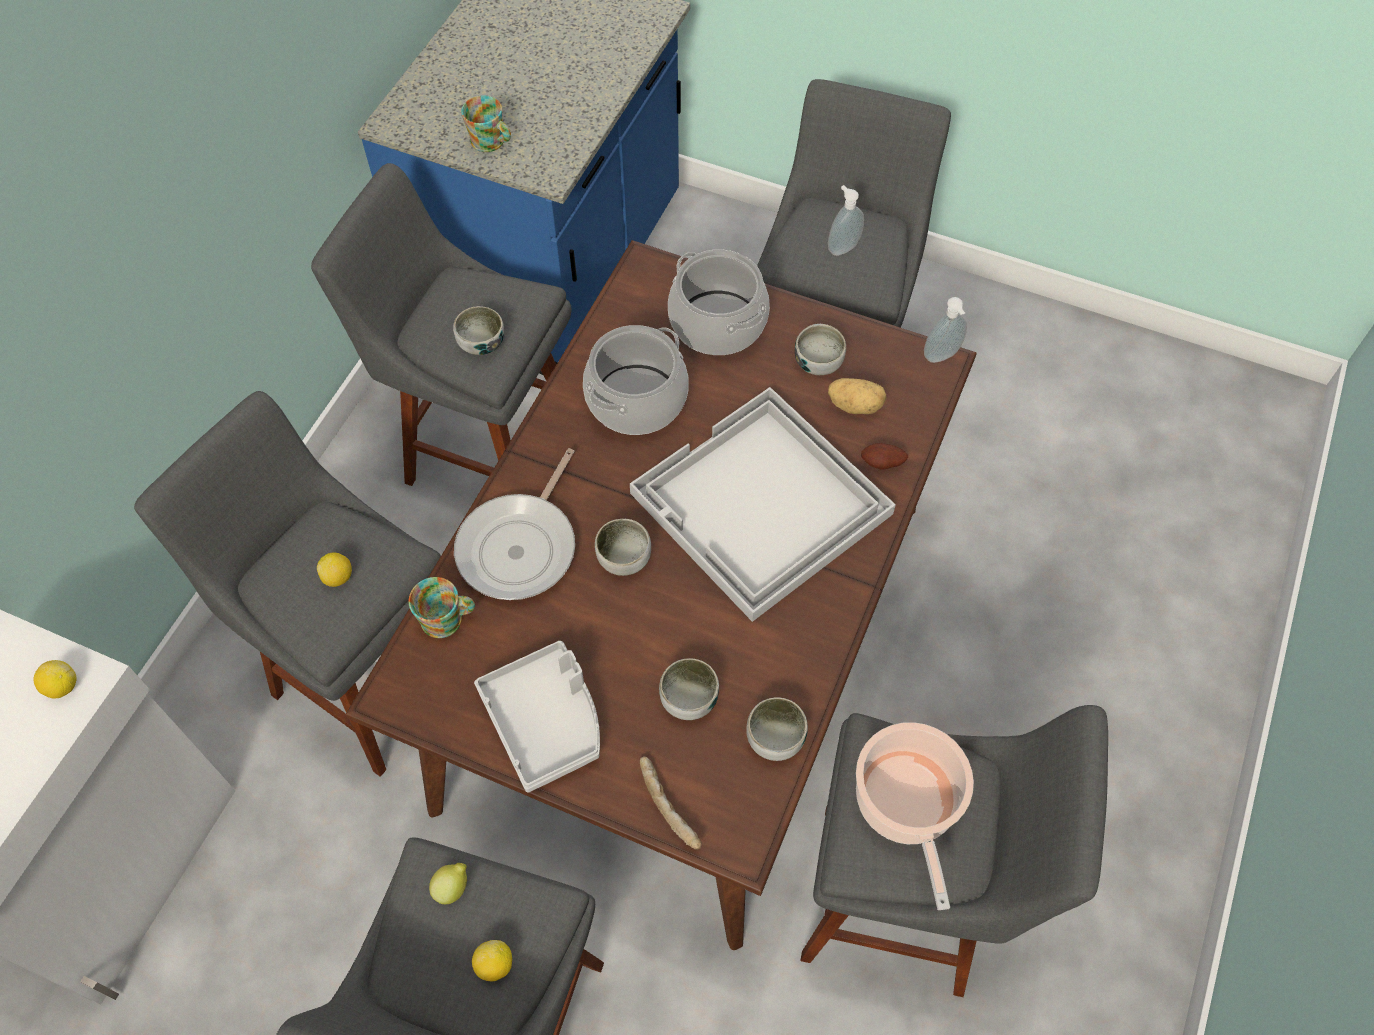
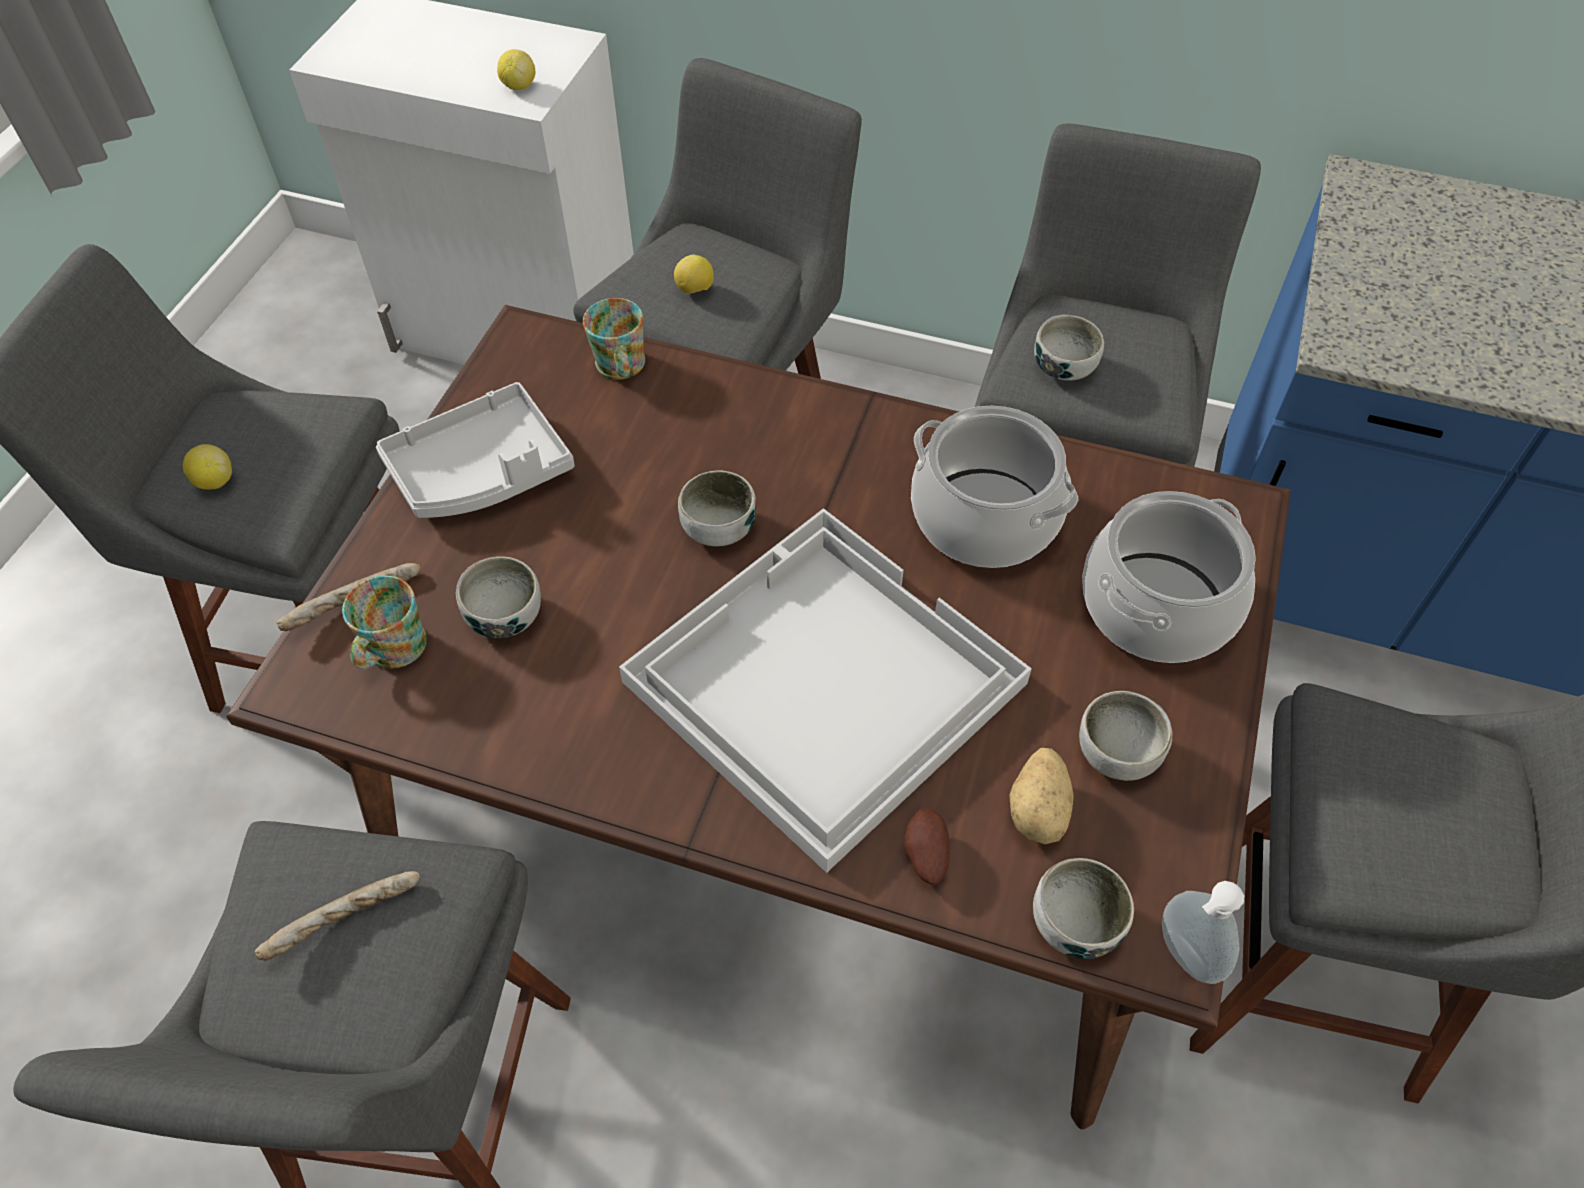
camera: 85 degrees right, 5 degrees down
(452, 887) = (309, 435): lemon -> none
(491, 143) = (1372, 277): mug -> mug (390, 651)
(521, 546) = (728, 422): frying pan -> none
(775, 737) = (439, 719): bowl -> bowl (1075, 922)
(842, 247) = (1416, 807): soap dispenser -> none
(907, 806) = (345, 921): cooking pot -> bread

